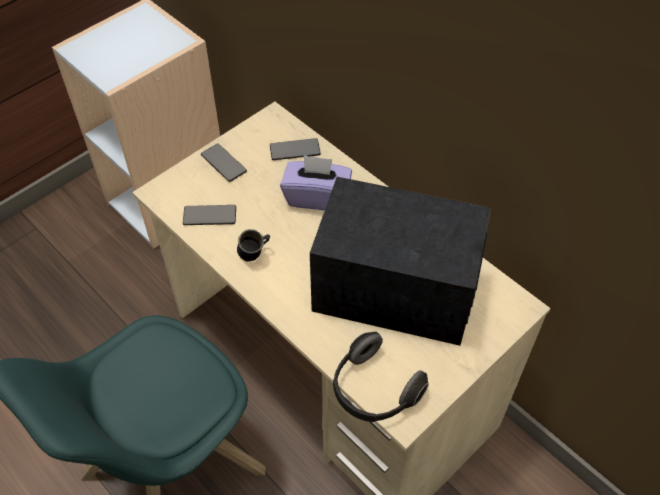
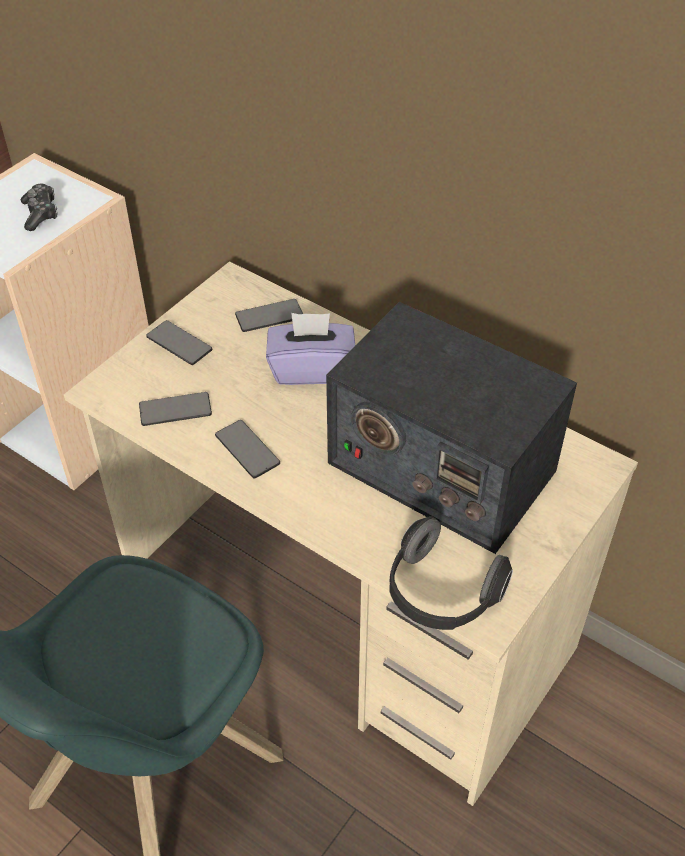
camera: 10 degrees left, 5 degrees down
(141, 48) = (40, 213): none -> game controller
(255, 255) = (247, 450): blue mug -> phone
(396, 289) = (440, 466): radio -> radio turned 150 degrees counterclockwise

